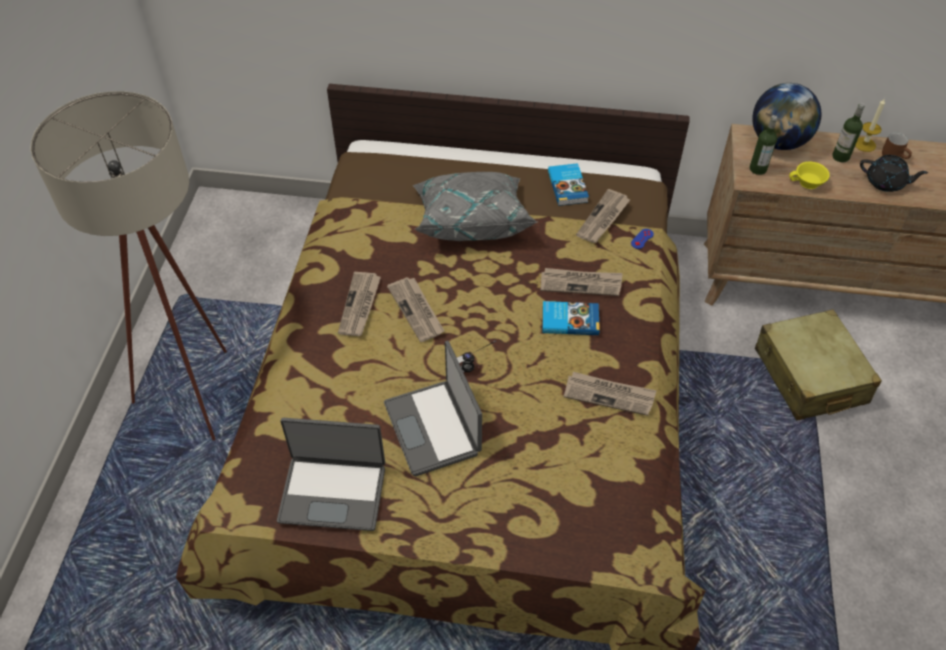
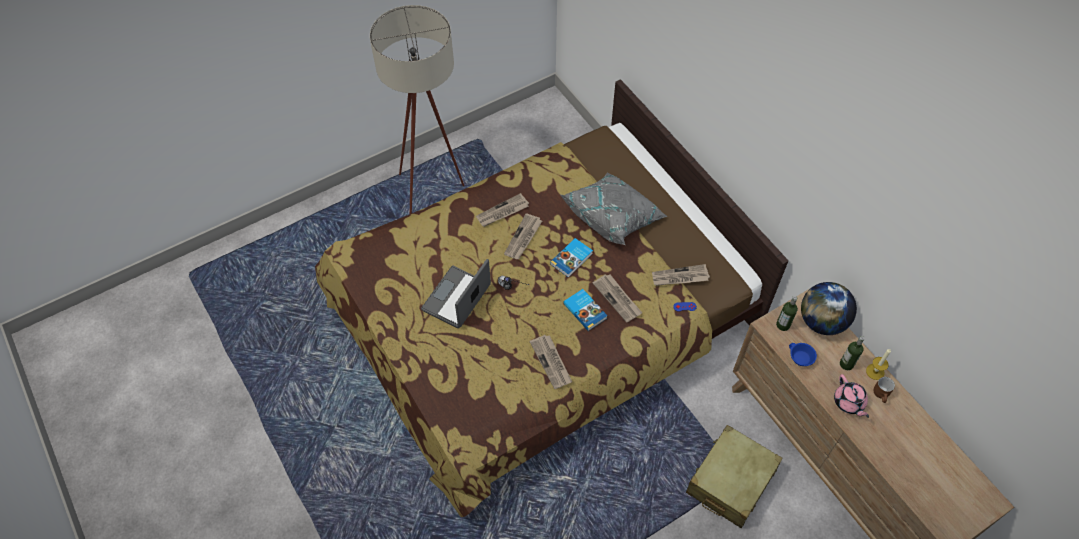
camera: 50 degrees right, 5 degrees up
(333, 492) = (385, 284): laptop -> none
(568, 186) = (691, 244): book -> book (572, 259)
(808, 183) = (799, 359): yellow cup -> blue cup
(885, 182) = (849, 402): black teapot -> pink teapot

